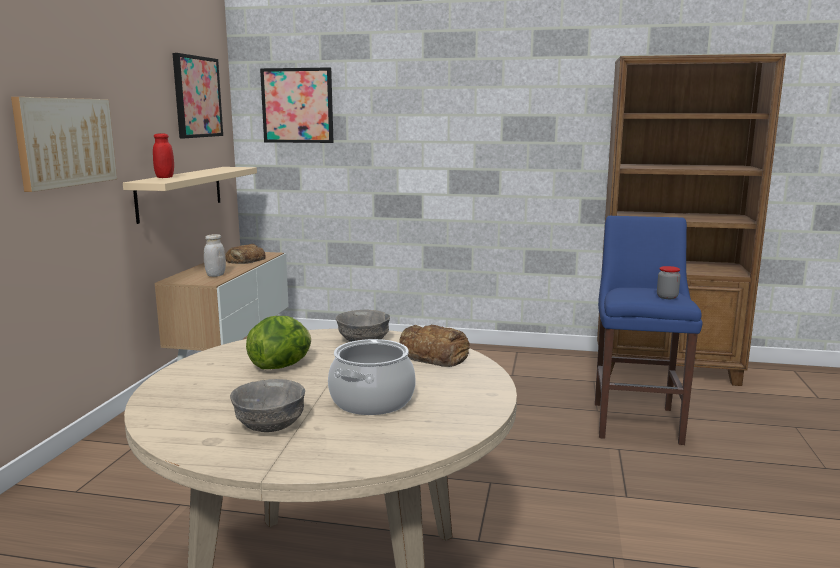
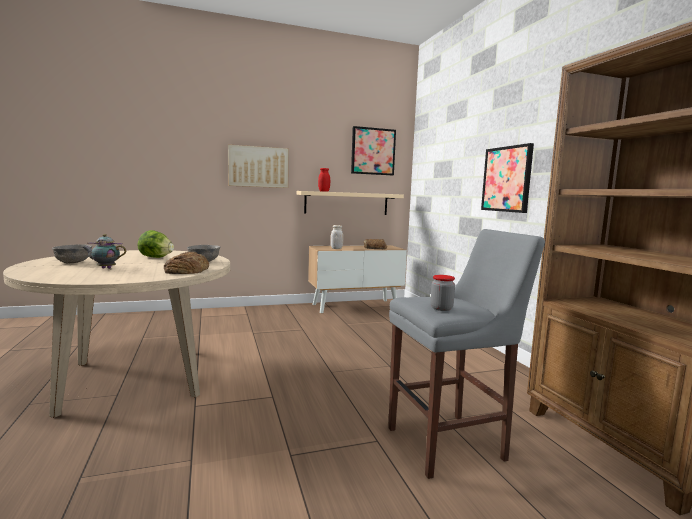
camera: 60 degrees right, 5 degrees down
(298, 105) = (433, 155): picture -> picture (507, 179)
(371, 401) = (105, 268): cooking pot -> teapot
(636, 420) = (451, 443): blue stool -> grey stool

